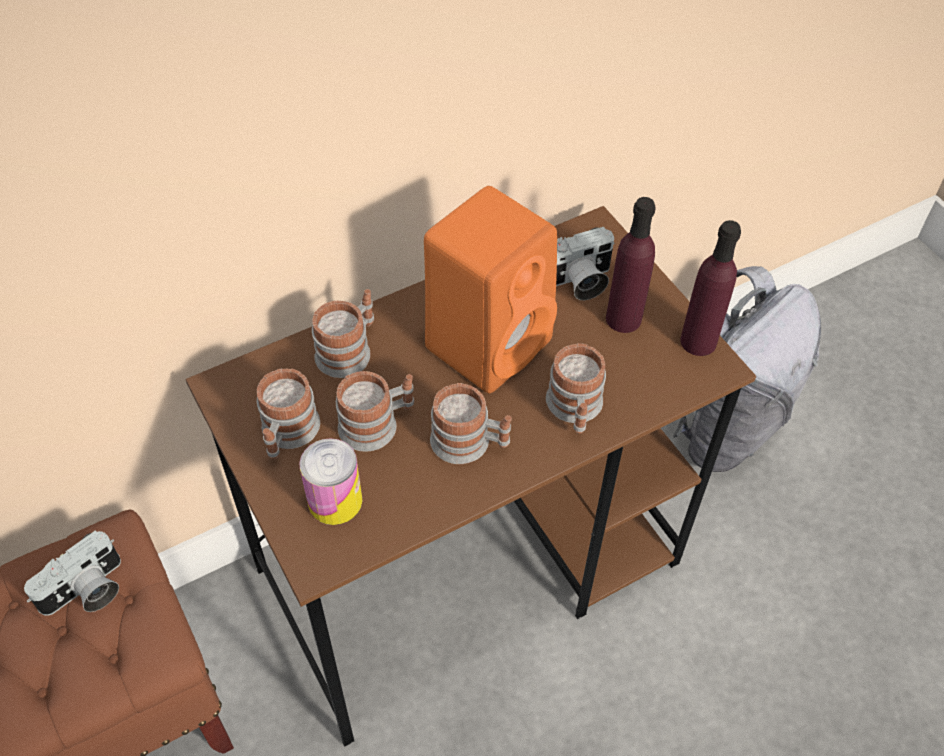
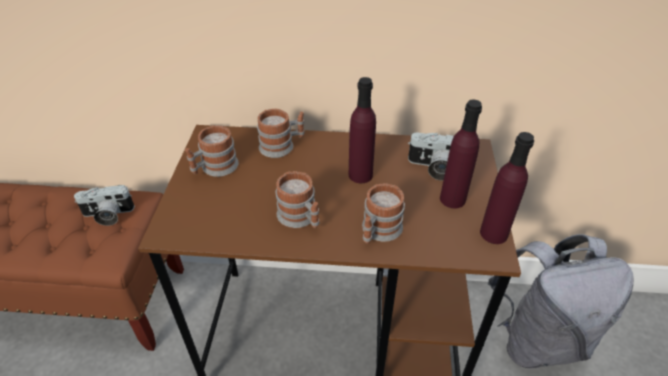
camera: 35 degrees right, 10 degrees down
(335, 501) = (204, 209): can -> none
(377, 424) = (262, 185): mug -> none
(490, 341) = (360, 175): orange speaker -> purple bottle

